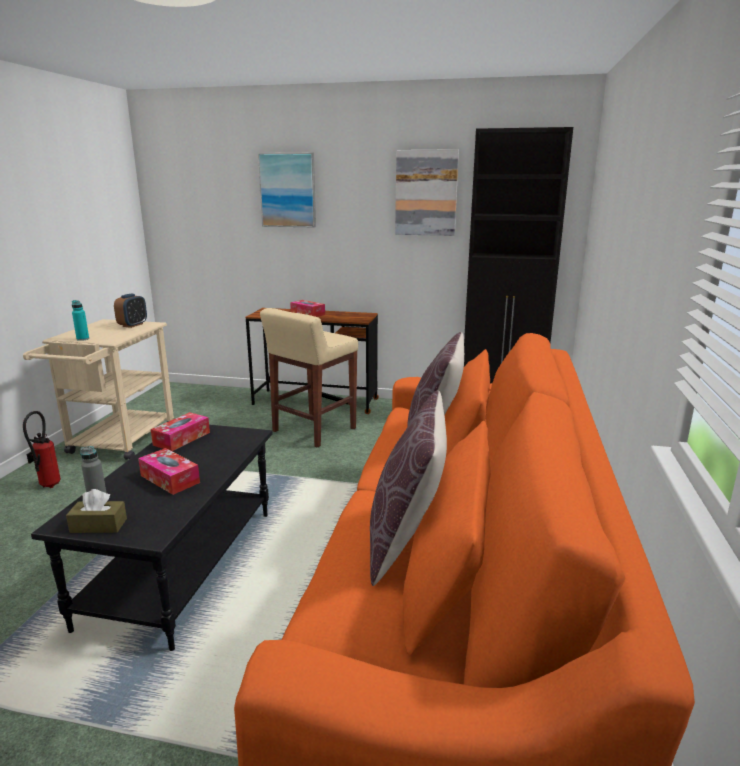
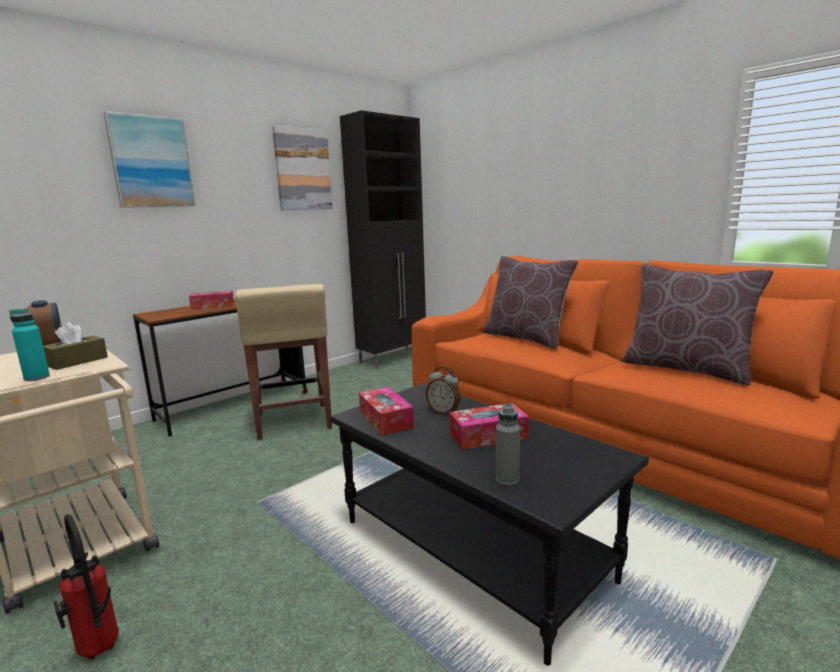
camera: 55 degrees left, 5 degrees down
(98, 525) = (573, 483): brown tissue box -> brown tissue box (77, 361)
(209, 453) = (444, 412): none -> alarm clock

